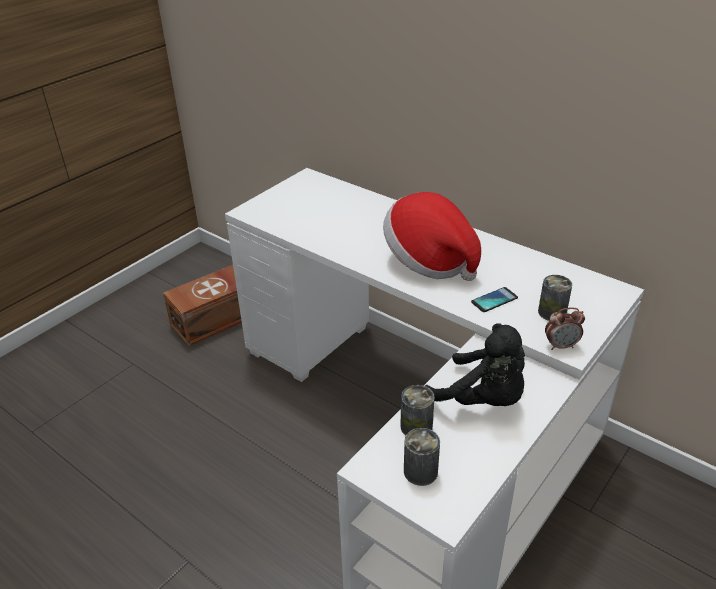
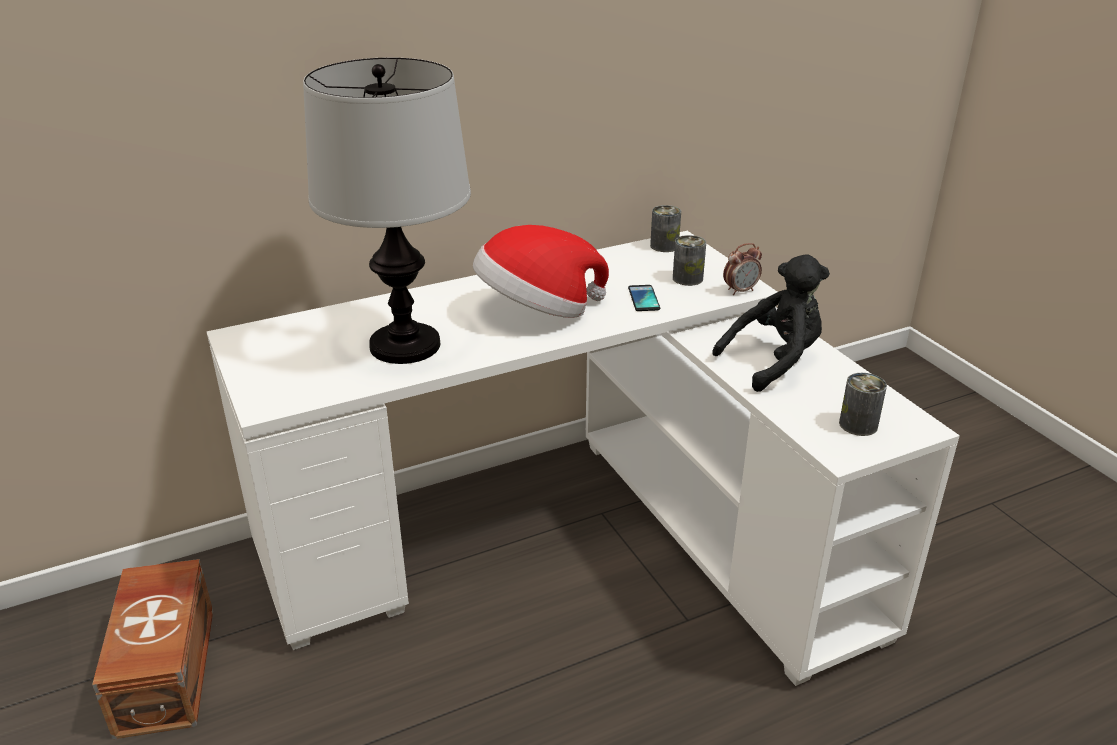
camera: 65 degrees left, 5 degrees down
(341, 228) = (404, 346): none -> table lamp
(416, 426) = (793, 409): can -> can (664, 246)
(561, 346) = (740, 291): alarm clock -> alarm clock turned 45 degrees clockwise

